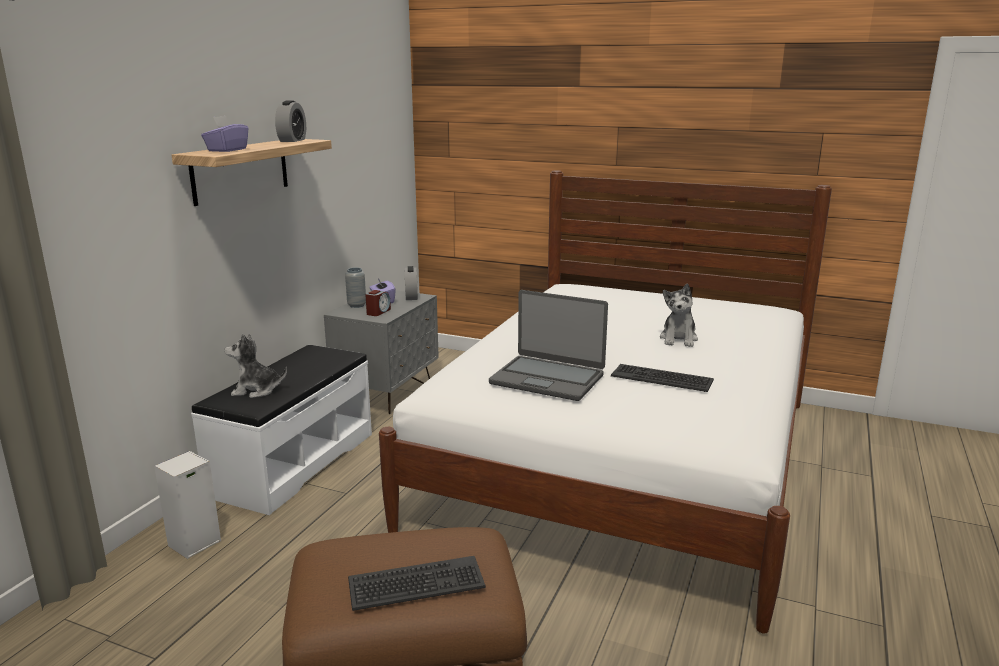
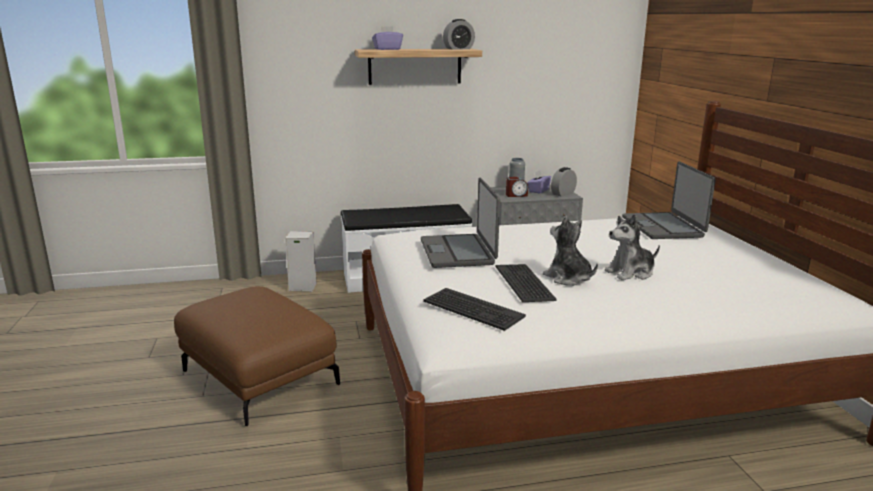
camera: 55 degrees right, 0 degrees up
(256, 390) = (377, 214): plush toy -> plush toy (568, 278)
(416, 584) = (233, 316): keyboard -> keyboard (472, 309)
(589, 297) = (663, 227): none -> laptop

